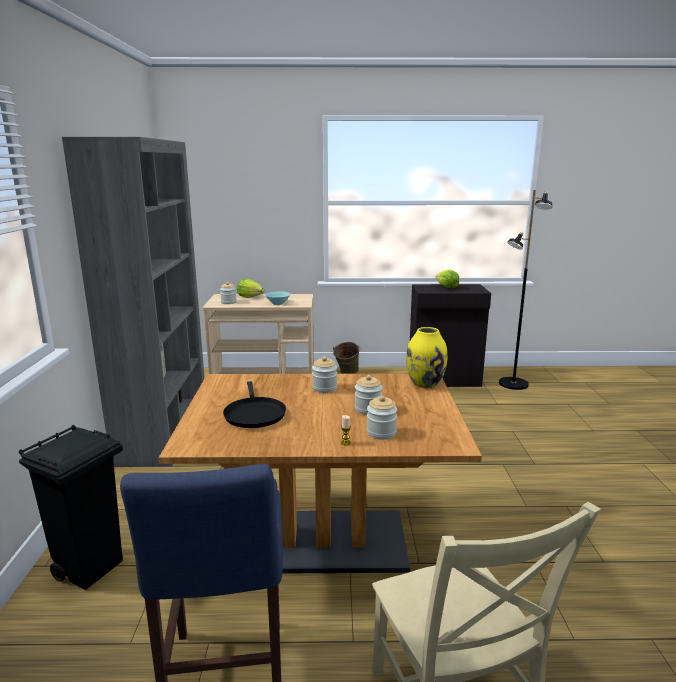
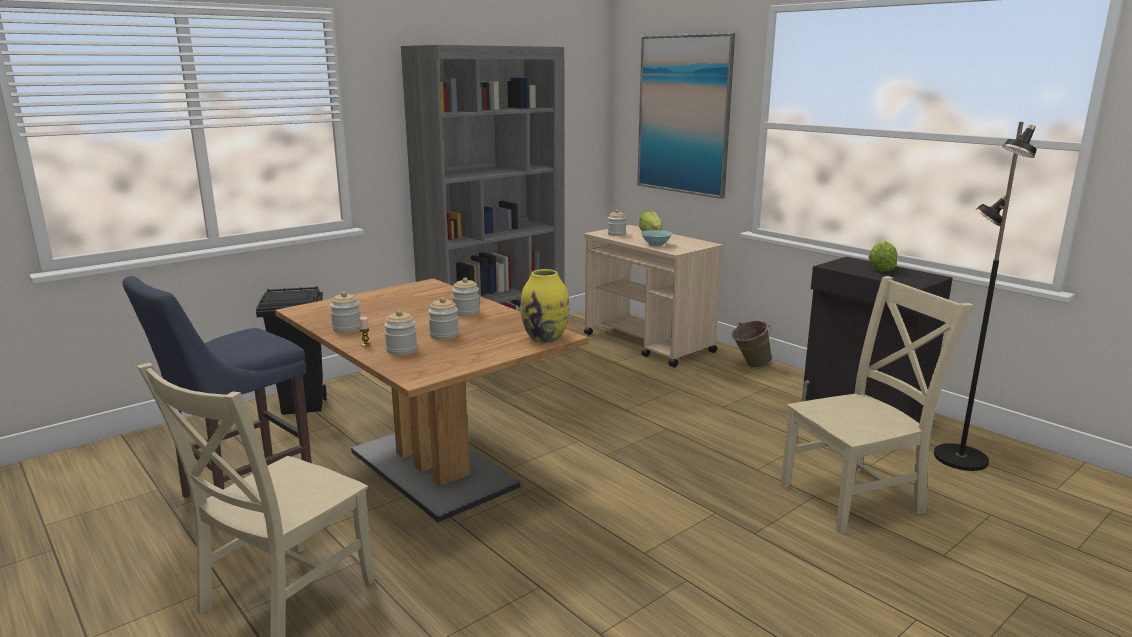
camera: 50 degrees right, 0 degrees up
(248, 199) = (684, 115): none -> picture
(254, 414) = (377, 309): black frying pan -> none
(286, 439) = (347, 328): none -> jar
(524, 422) = (856, 497): none -> beige chair

